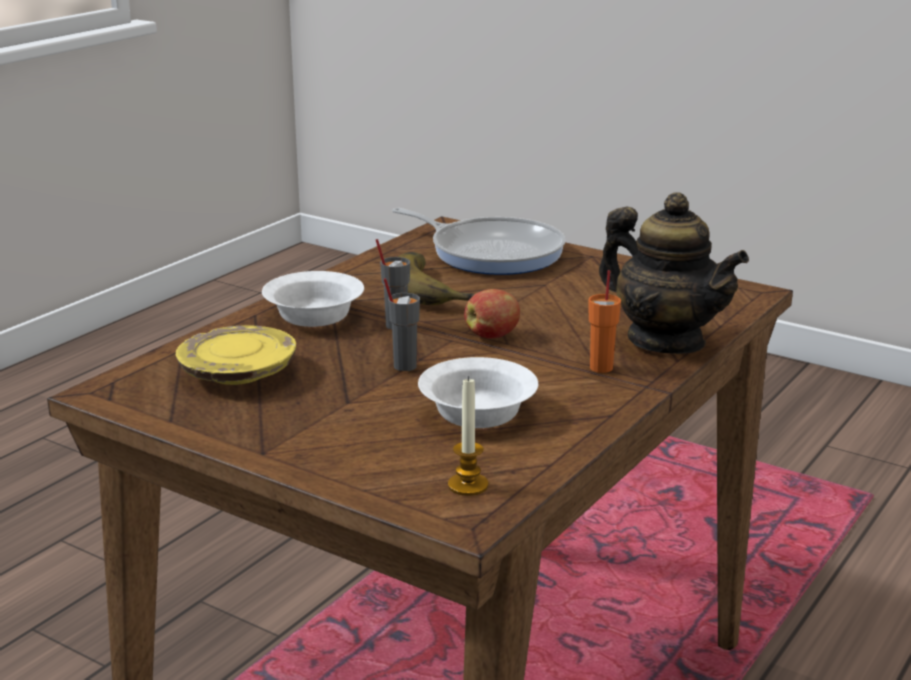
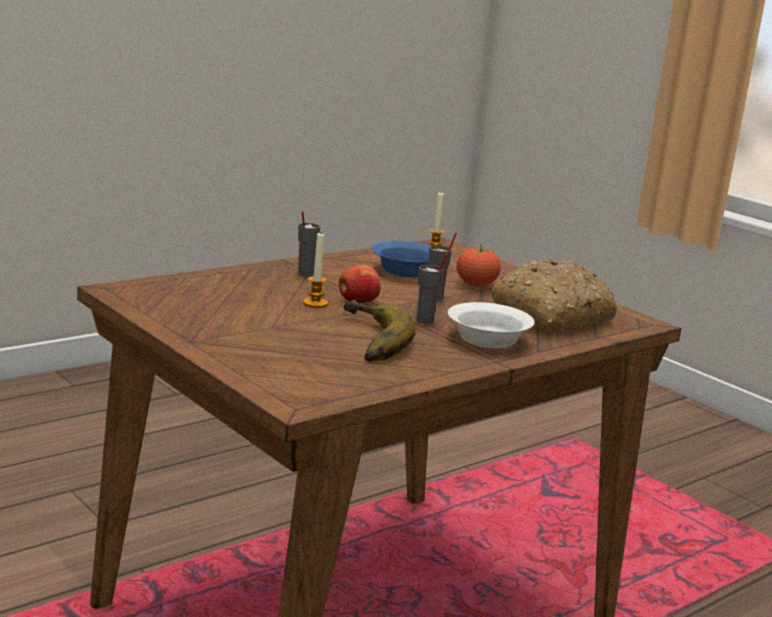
camera: 165 degrees left, 5 degrees down
(237, 374) = (552, 315): yellow plate -> bread
(359, 408) = (476, 285): none -> tomato
(475, 413) = (408, 271): white bowl -> blue bowl
(491, 253) = (284, 363): frying pan -> none
(536, 322) = (315, 303): none -> candle
(602, 367) = (305, 274): orange cup -> grey cup
(666, 341) = (240, 277): teapot -> none

